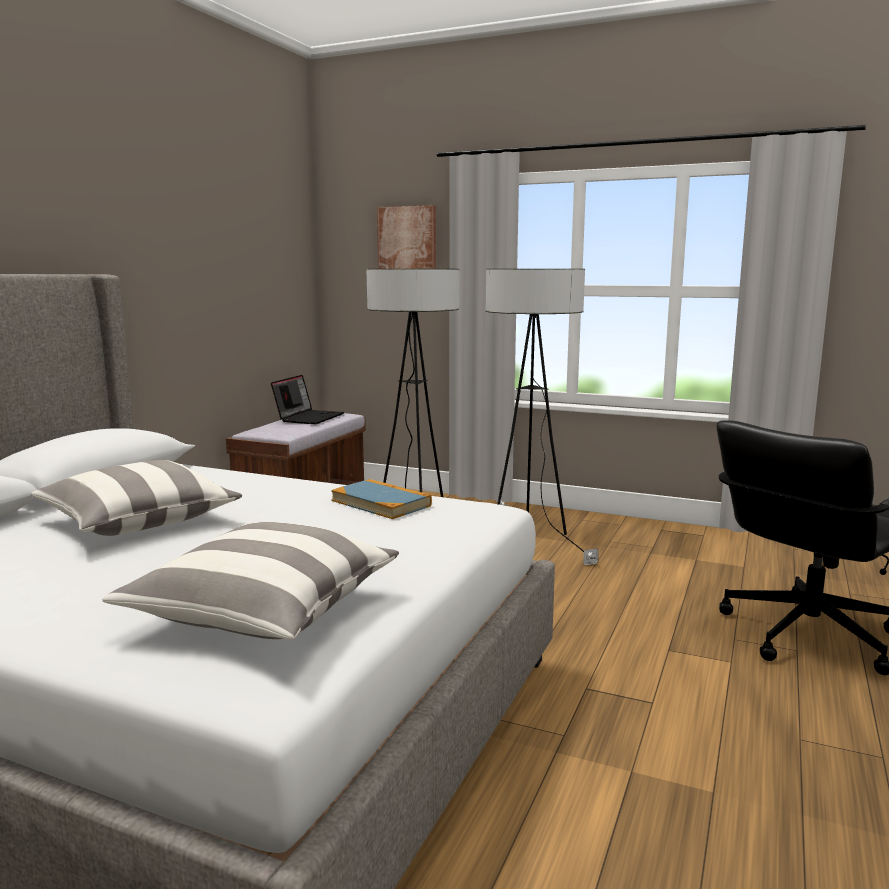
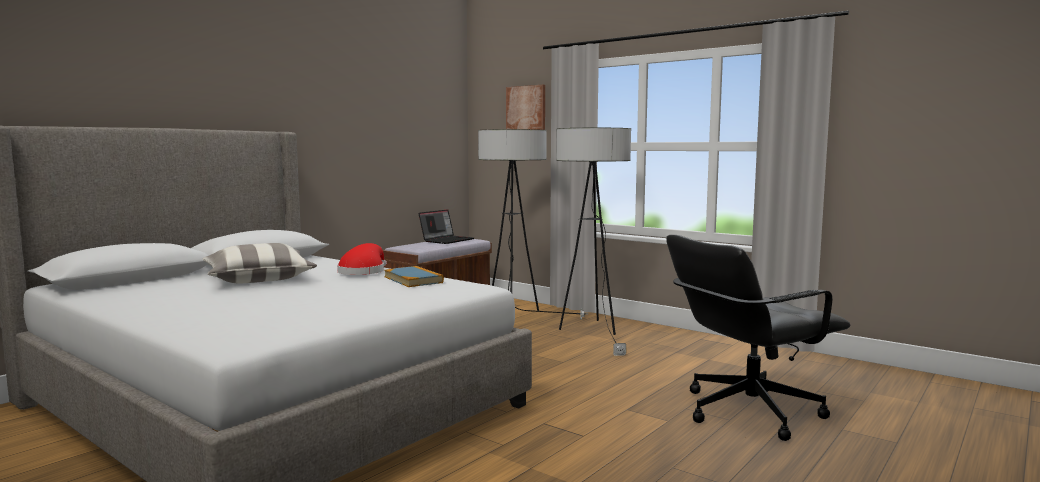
camera: 15 degrees right, 5 degrees down
(264, 611) = (273, 317): pillow -> none
(287, 492) = (363, 272): none -> red hat

